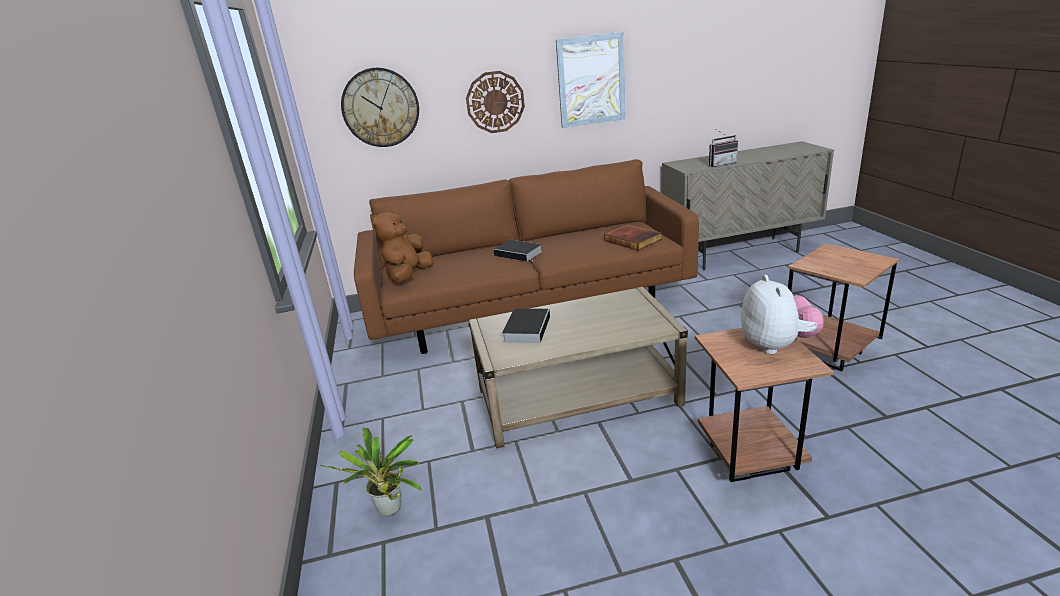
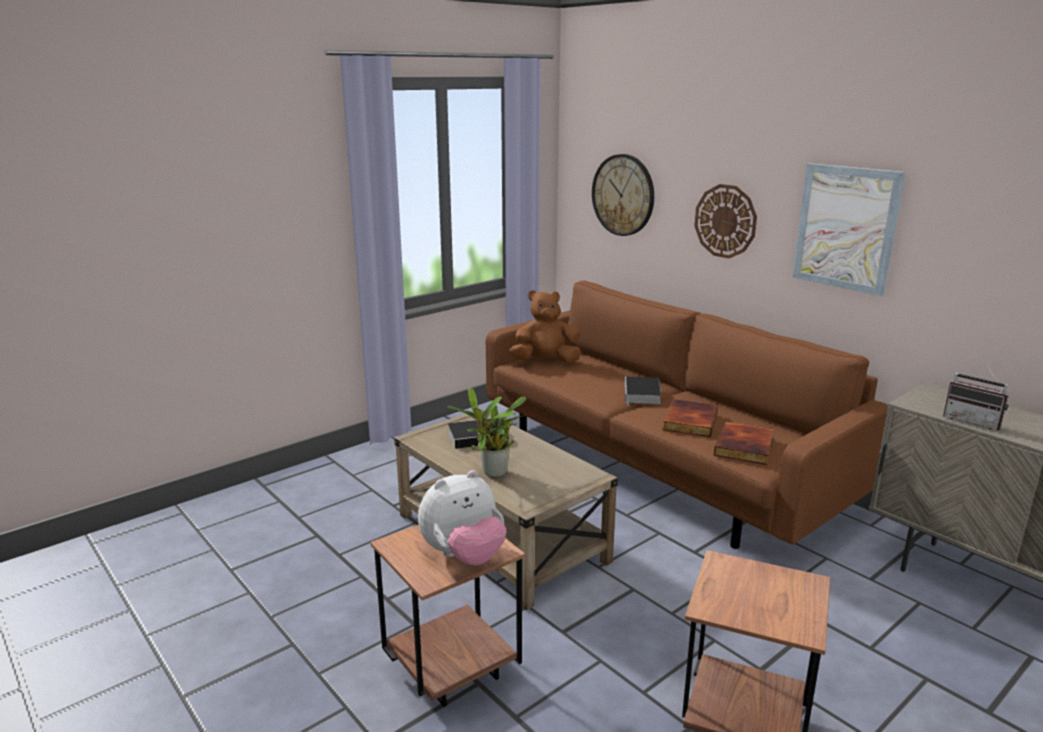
camera: 60 degrees right, 5 degrees down
(391, 511) = (311, 493): potted plant -> potted plant (492, 474)
(581, 247) = (689, 421): none -> book

